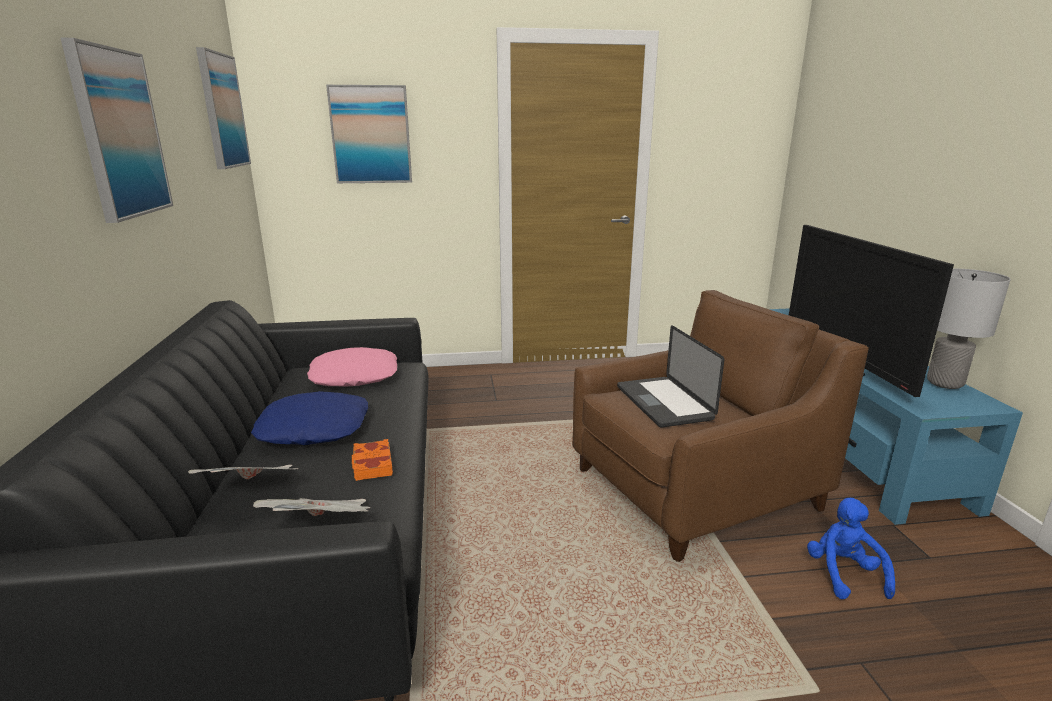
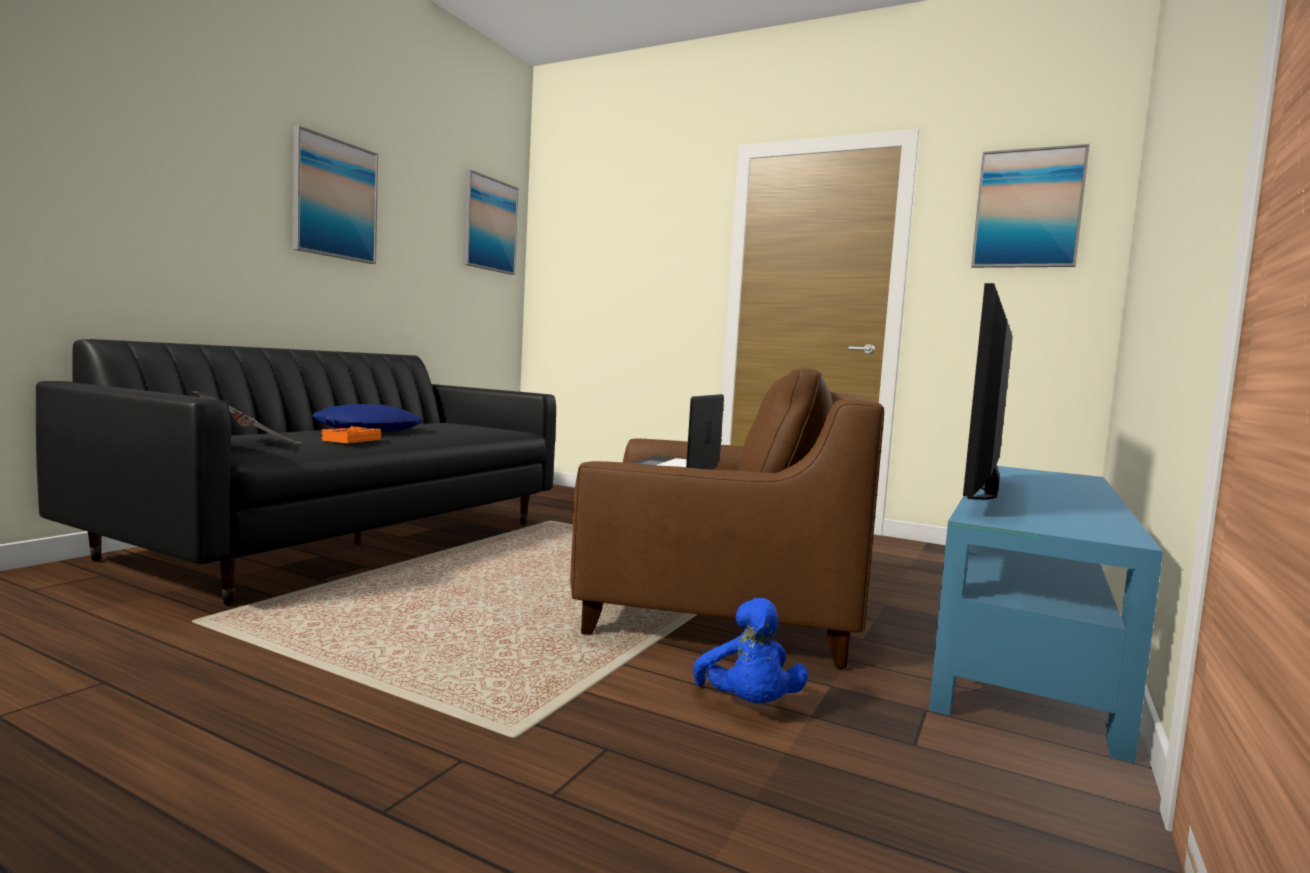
camera: 35 degrees right, 15 degrees down
(255, 492) = (263, 433): newspaper -> none
(355, 376) = (466, 427): pink pillow -> none
(371, 135) = (616, 253): picture -> picture (1028, 209)
(843, 574) = (748, 706): blue plush toy -> blue plush toy turned 135 degrees clockwise
(944, 385) = (1096, 522): grey table lamp -> none

